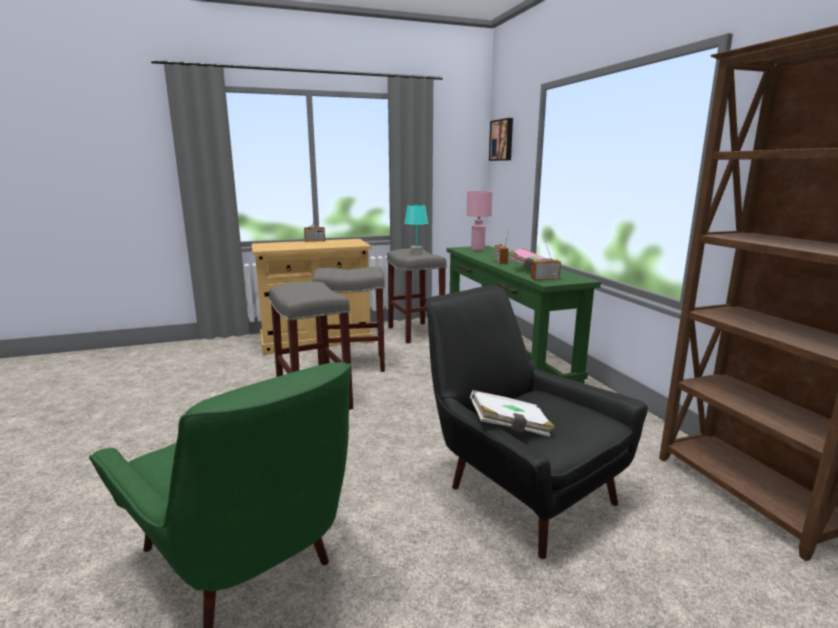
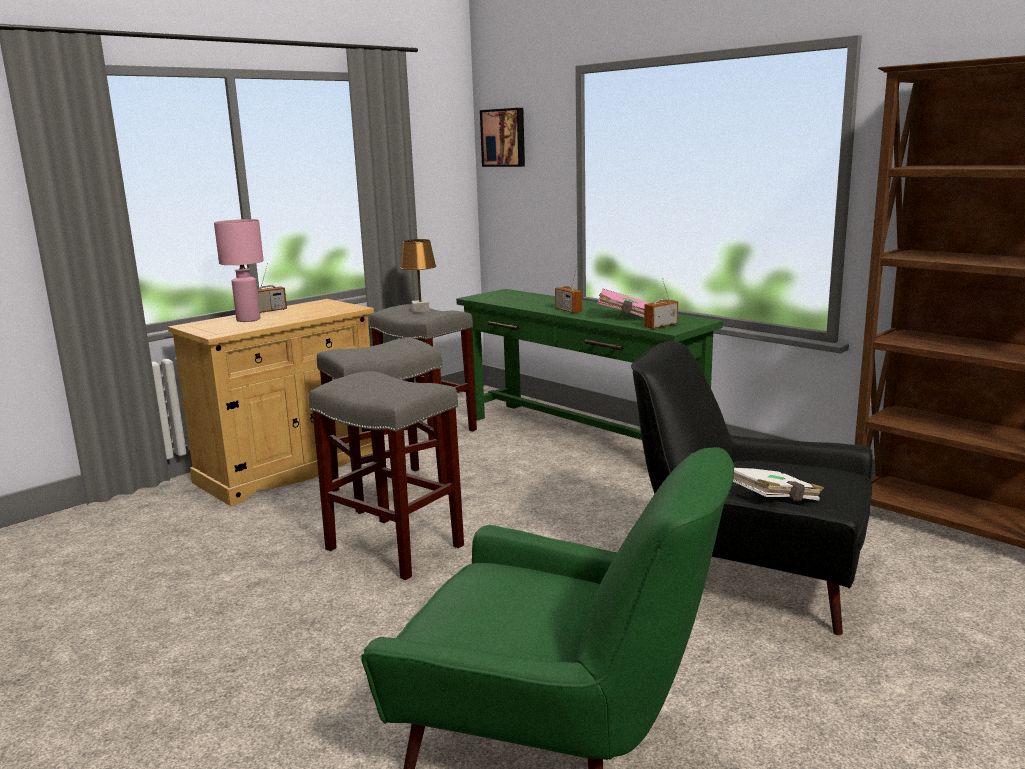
camera: 25 degrees left, 0 degrees up
(416, 253) = (420, 311): turquoise table lamp -> brown table lamp
(477, 249) = (504, 296): pink table lamp -> pink table lamp (248, 320)

